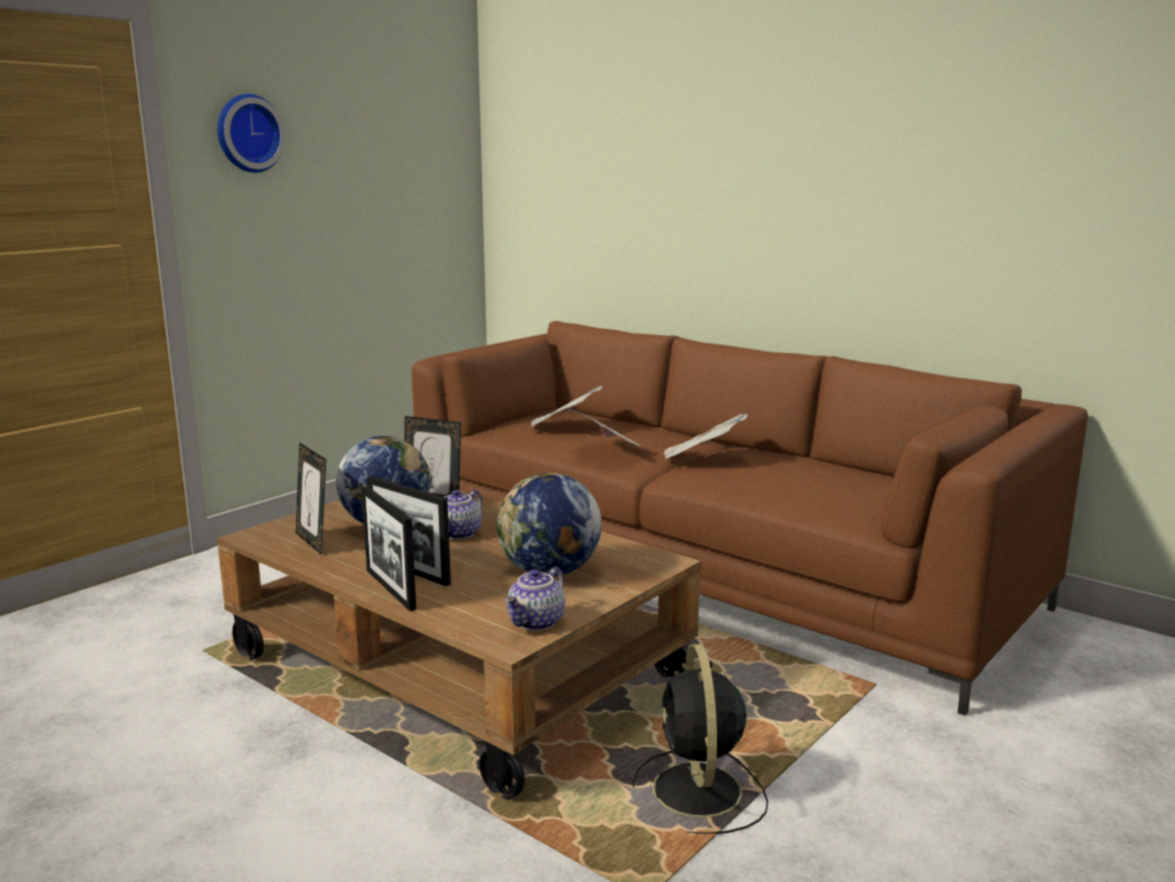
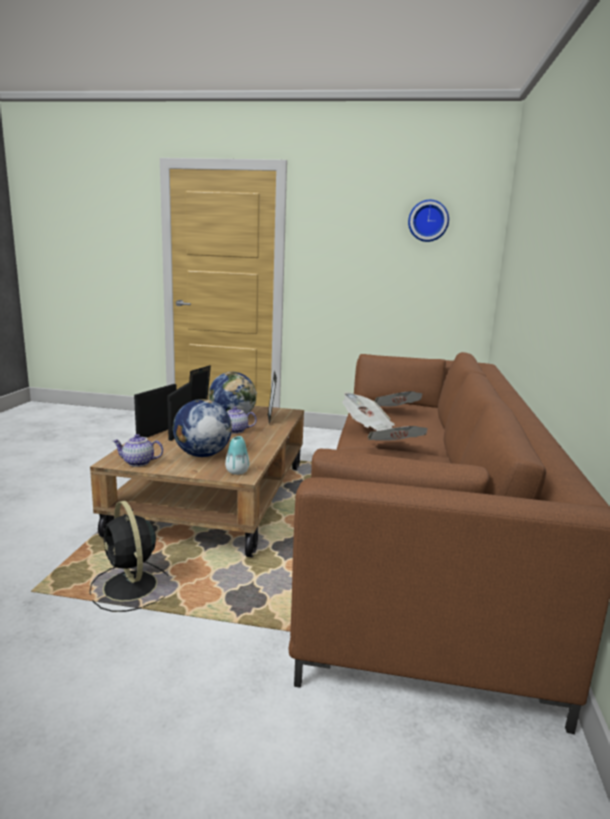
camera: 60 degrees right, 0 degrees up
(248, 133) = (329, 224): wall clock -> wall clock (428, 221)
(644, 562) = (237, 472): none -> vase
(697, 793) = (131, 587): black fan -> black fan turned 90 degrees counterclockwise

